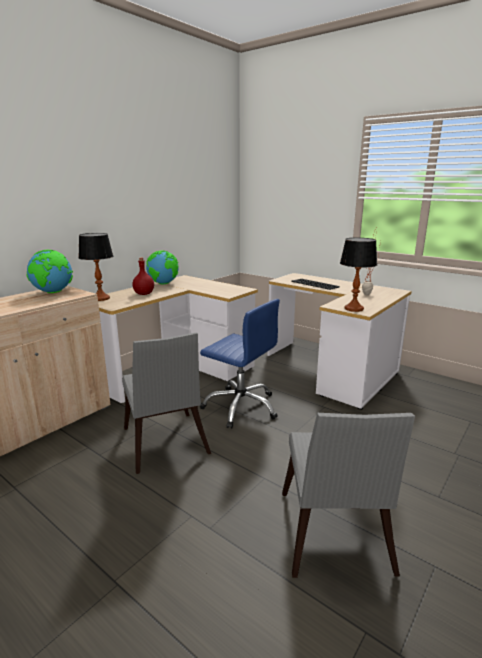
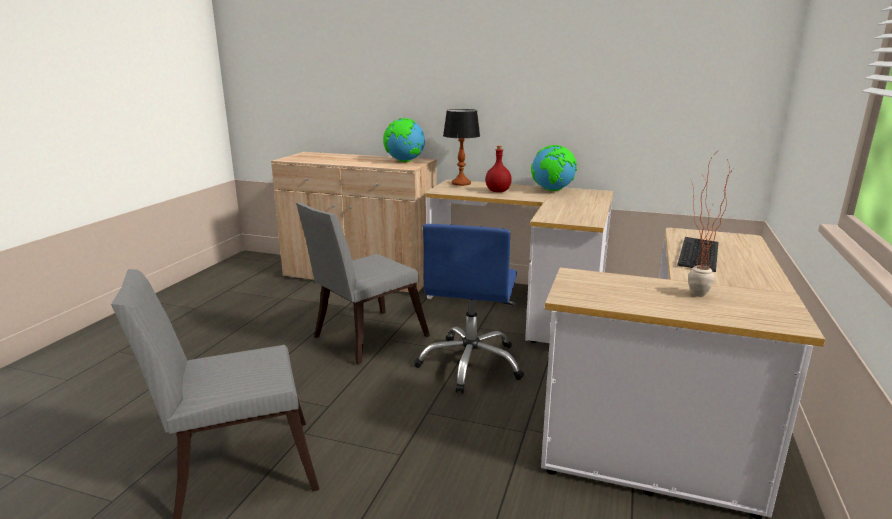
camera: 70 degrees right, 0 degrees up
(354, 309) = (576, 289): table lamp -> none

